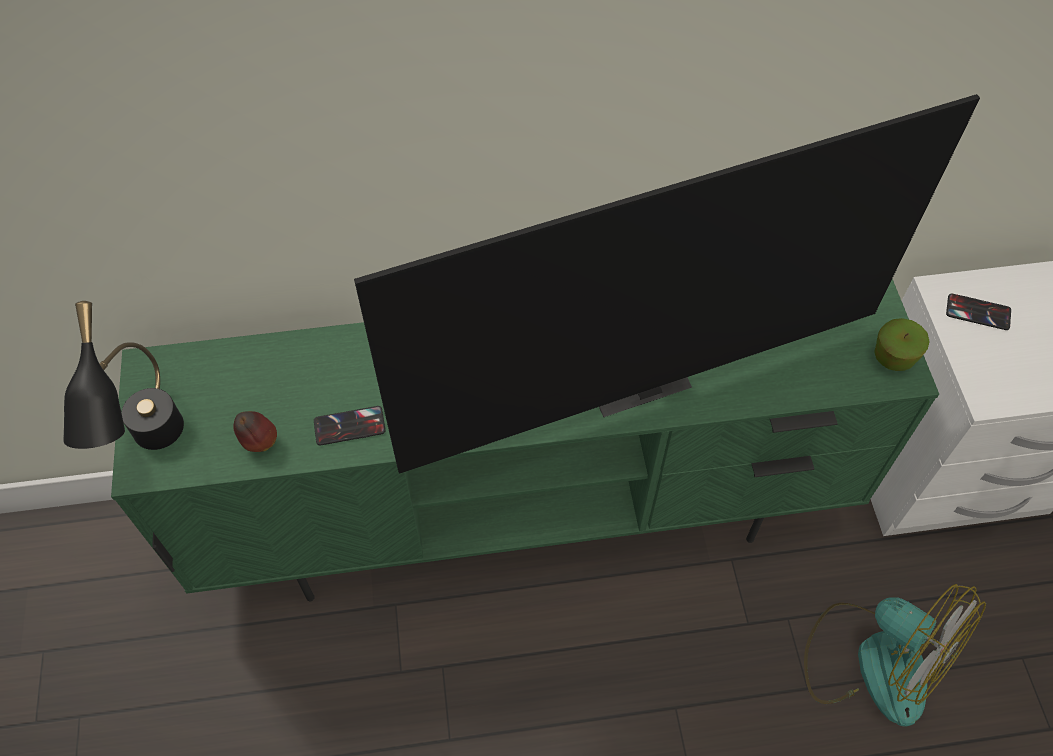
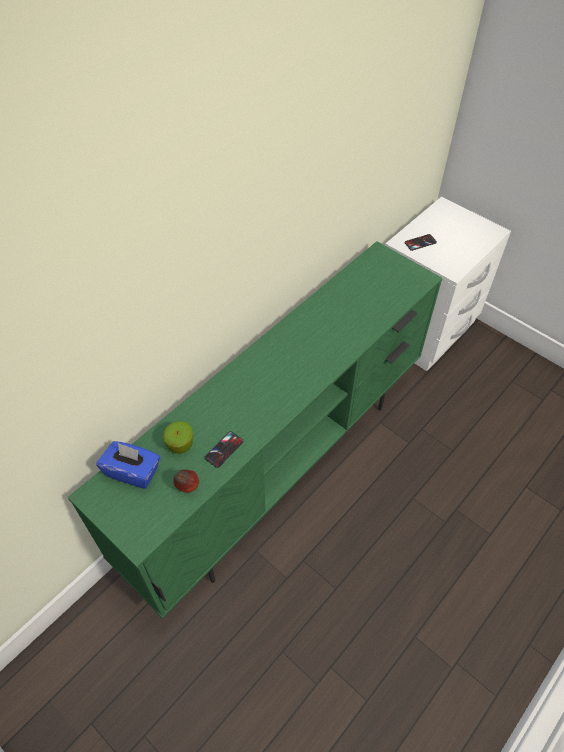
camera: 40 degrees left, 5 degrees down
(154, 450) = (137, 529): black table lamp -> none
(218, 373) = (133, 472): none -> blue tissue box
(635, 375) = (326, 344): television -> none
(874, 660) = (466, 421): fan -> none
(893, 357) = (414, 274): apple -> apple (180, 445)

